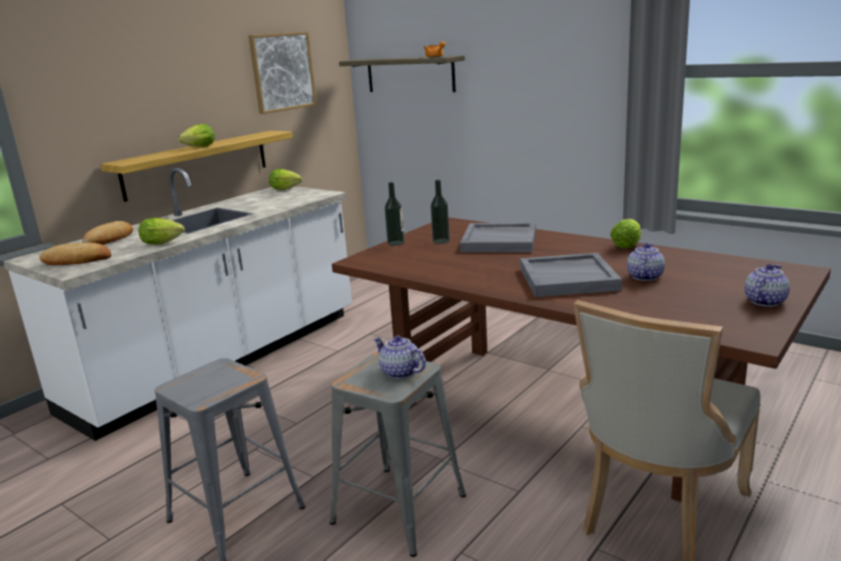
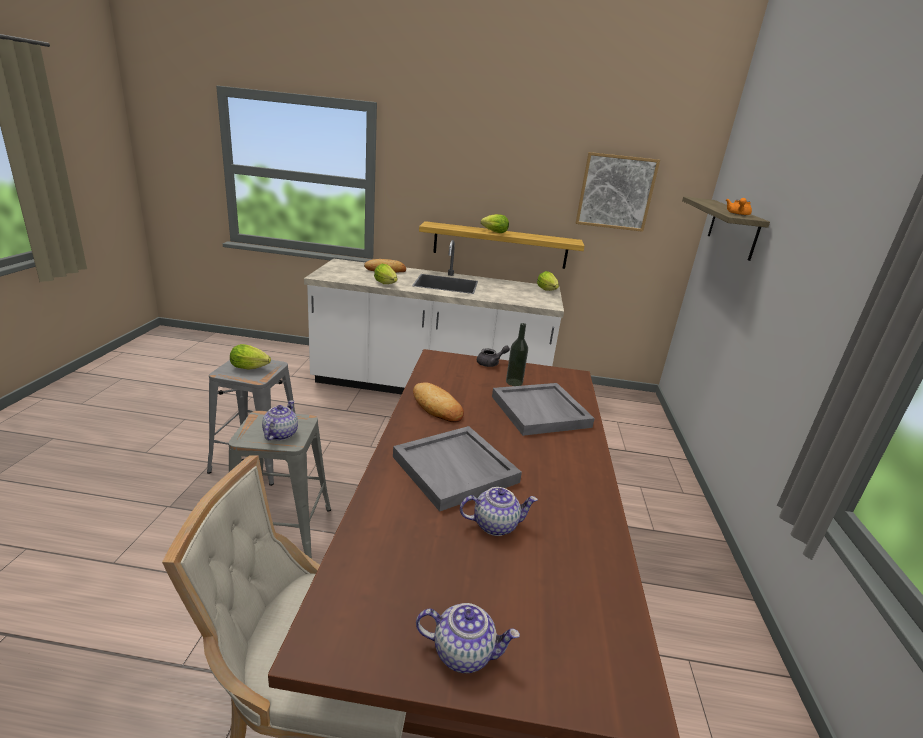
camera: 55 degrees right, 5 degrees up
(77, 260) = (341, 272): bread -> bread (436, 407)
(396, 243) = (491, 363): bottle -> grey teapot
(627, 245) = (602, 498): lettuce -> lettuce (252, 368)

